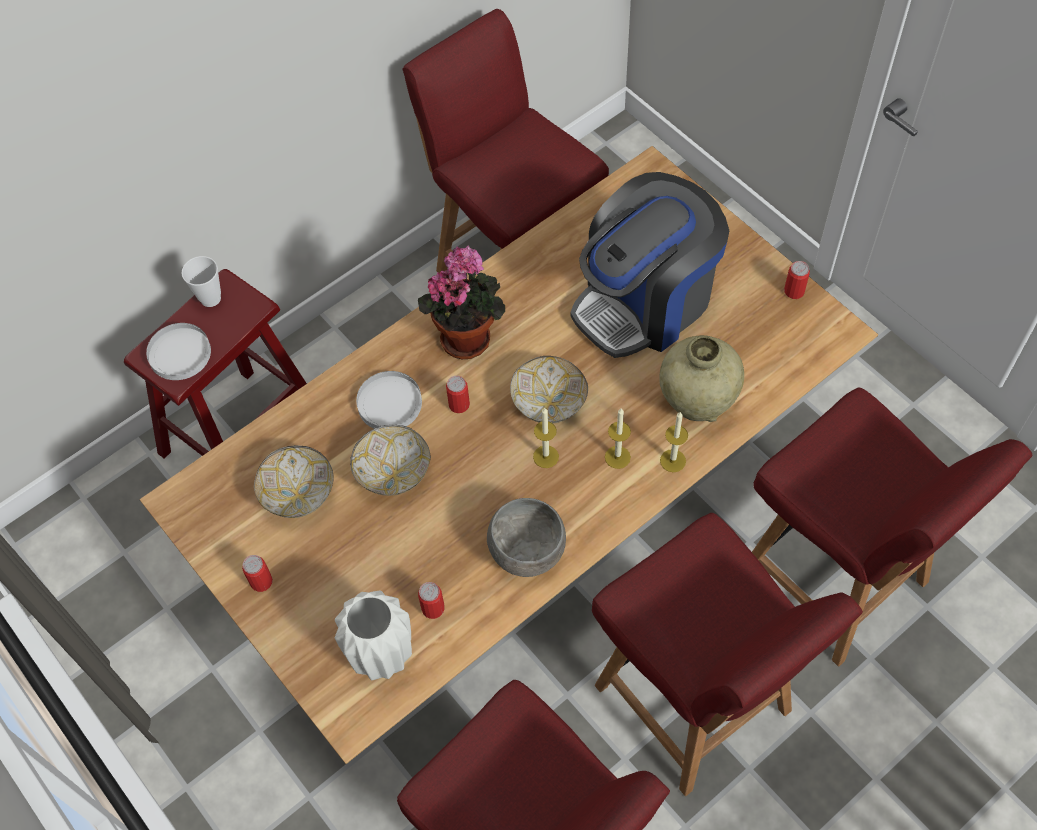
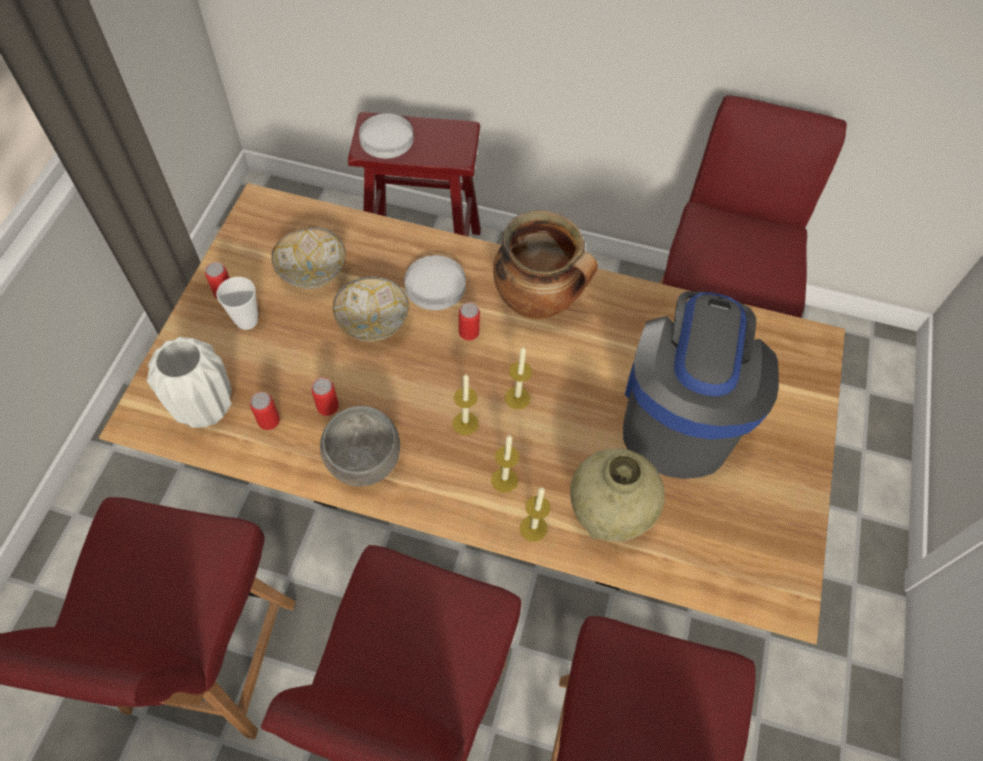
camera: 50 degrees right, 0 degrees up
(210, 298) = (446, 129): cup -> cup (247, 321)
(467, 335) = (538, 301): potted plant -> cooking pot
(549, 405) = (517, 398): bowl -> candle
(645, 302) = (679, 414): coffee machine -> coffee machine turned 90 degrees clockwise
(794, 291) = (797, 535): can -> can (327, 406)

